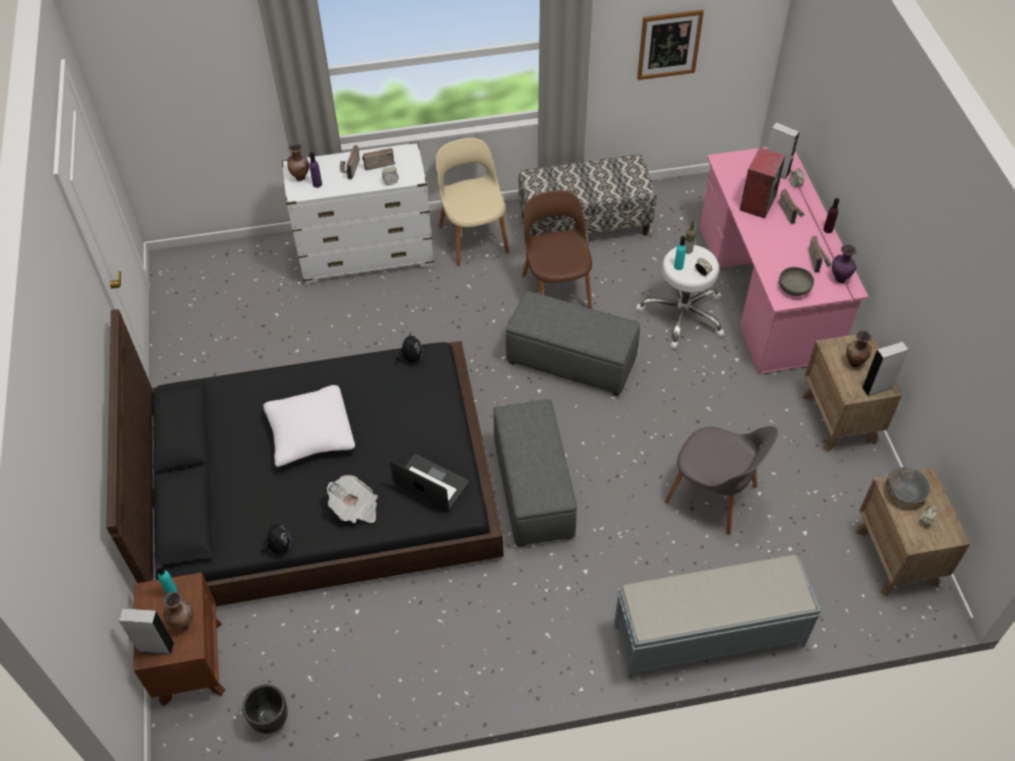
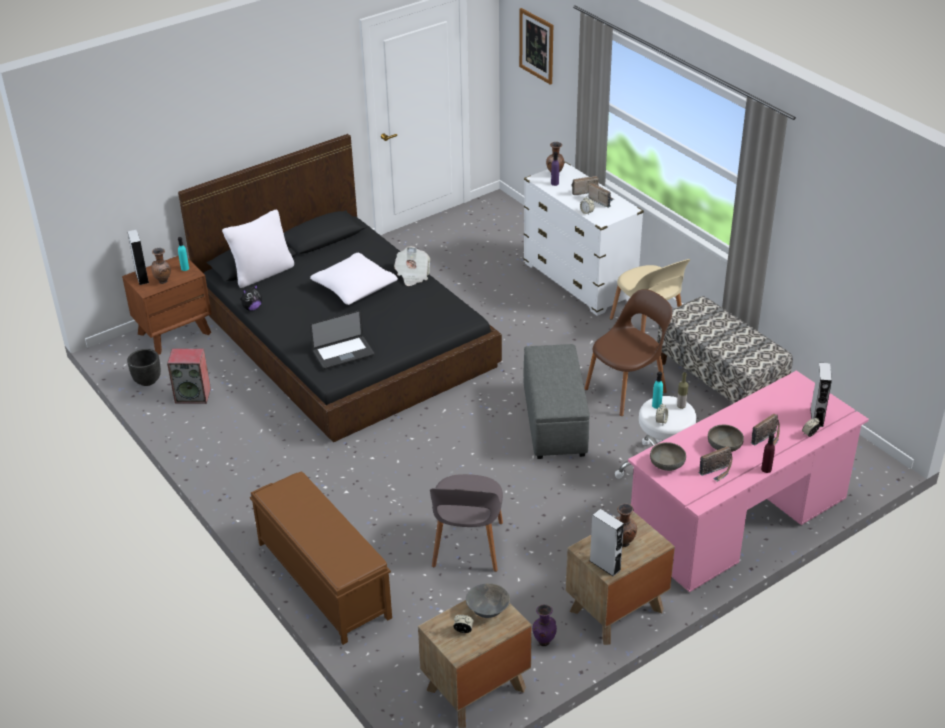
camera: 65 degrees right, 15 degrees down
(213, 514) = (262, 273): none -> white pillow
(355, 508) = (302, 328): newspaper -> newspaper (412, 275)
(411, 358) = (456, 309): plush toy -> none
(431, 483) = (343, 354): laptop -> laptop turned 60 degrees clockwise
(473, 237) = (648, 326): beige chair -> beige chair turned 105 degrees clockwise
(533, 489) = (407, 440): grey ottoman -> none
(669, 44) = (844, 260): picture -> picture (536, 46)
(707, 635) = (322, 579): grey bench -> brown bench
(757, 202) = (761, 416): speaker -> speaker (193, 395)
(786, 242) = (724, 446): none -> grey bowl
(839, 279) = (704, 491): purple vase -> purple vase (543, 641)

